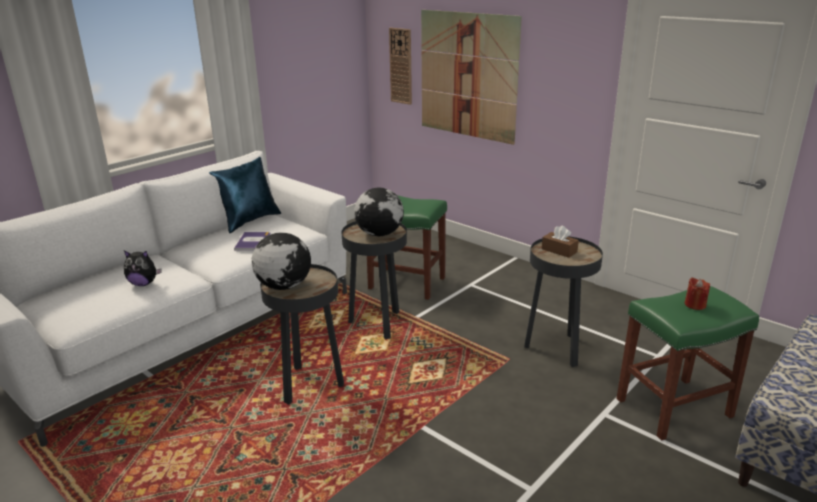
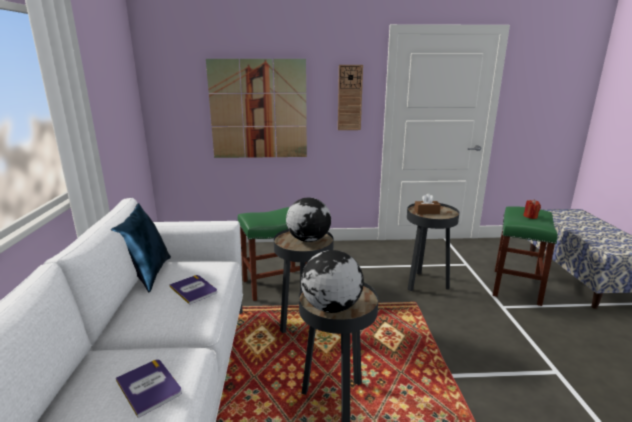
camera: 45 degrees left, 5 degrees down
(144, 284) = (149, 387): plush toy -> book
(401, 66) = (185, 110): wall clock -> wall clock (349, 98)

